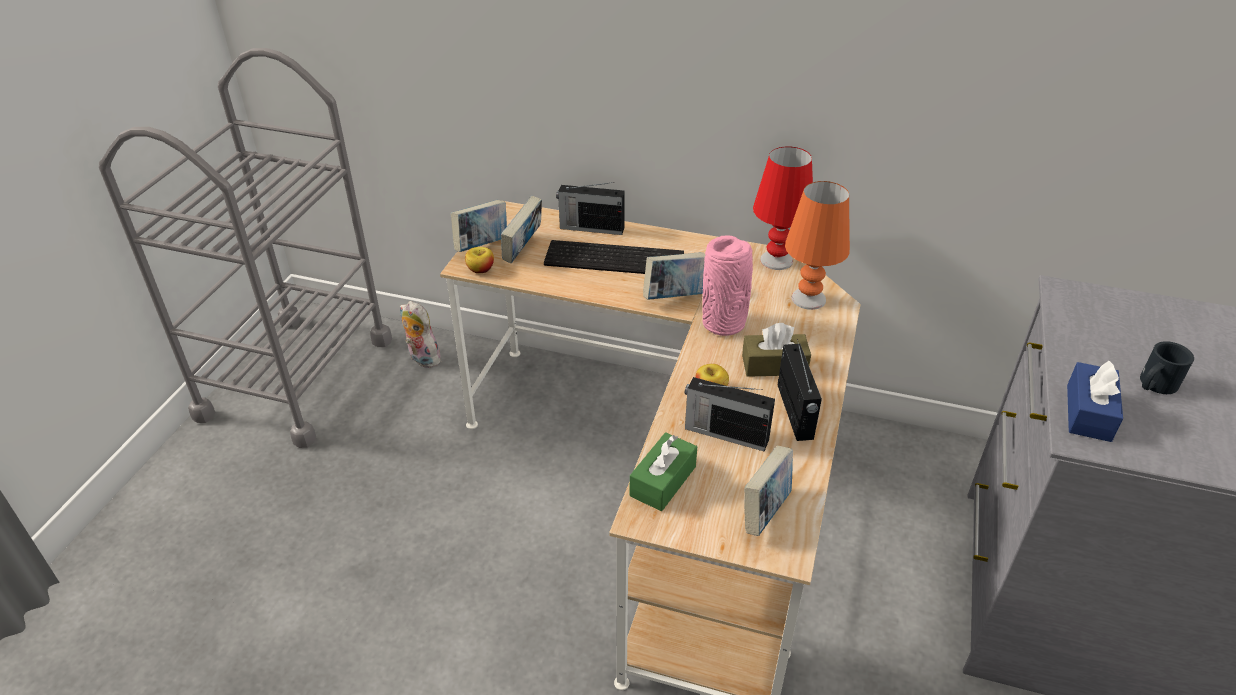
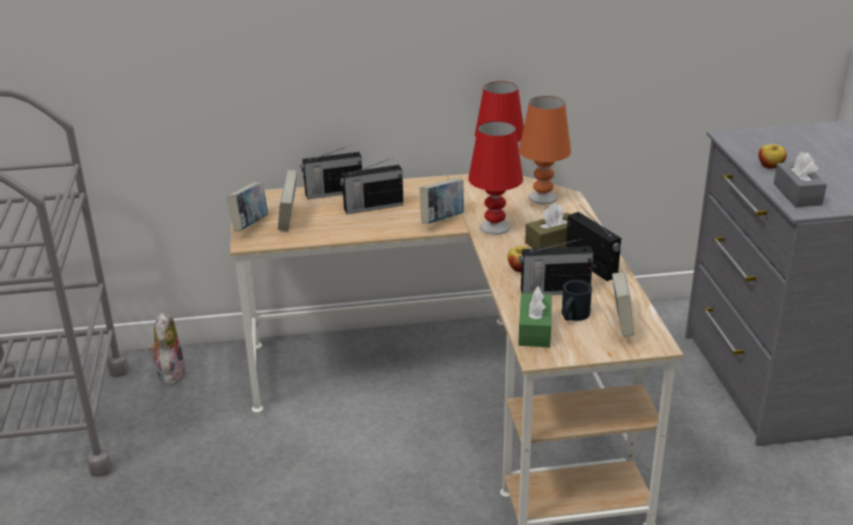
camera: 25 degrees left, 10 degrees down
(422, 359) = (170, 374): plush toy -> plush toy turned 75 degrees clockwise
(480, 270) = (265, 241): apple -> apple (770, 166)
(616, 257) = (372, 207): keyboard -> radio
(724, 323) = (495, 227): pink vase -> red table lamp
(1088, 413) = (797, 194): blue tissue box -> grey tissue box
(1154, 385) = (822, 171): black mug -> black mug (573, 316)

